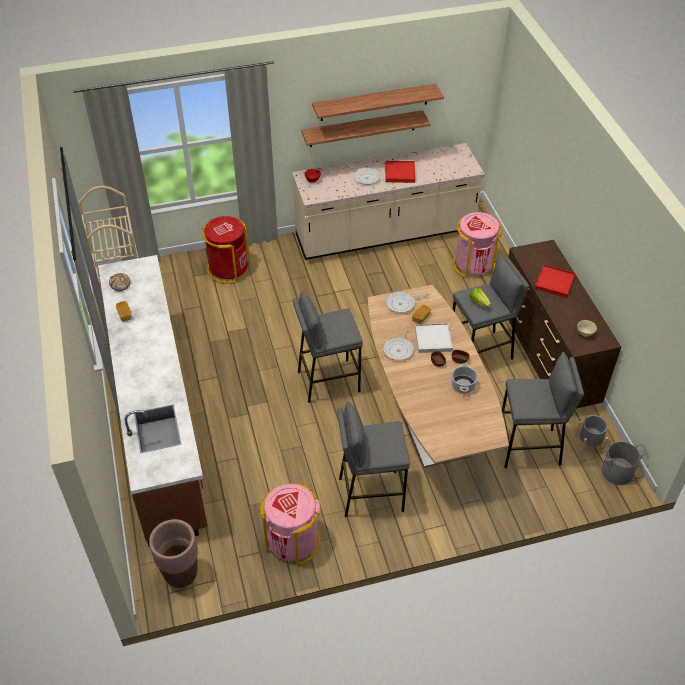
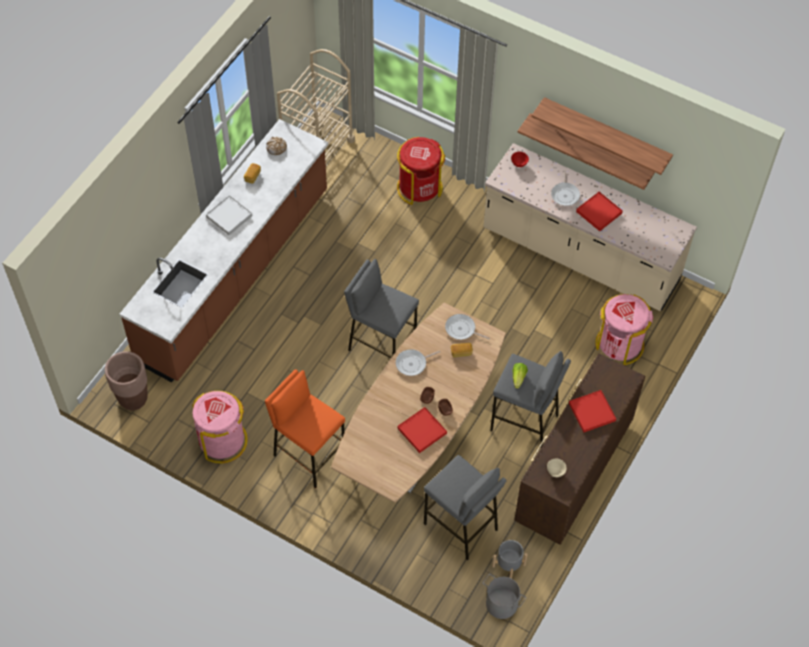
camera: 45 degrees right, 10 degrees up
(370, 494) = (309, 455): grey stool -> orange stool
(433, 339) = (447, 377): white tray -> white tray (229, 216)
(463, 385) = (422, 431): cooking pot -> red tray

